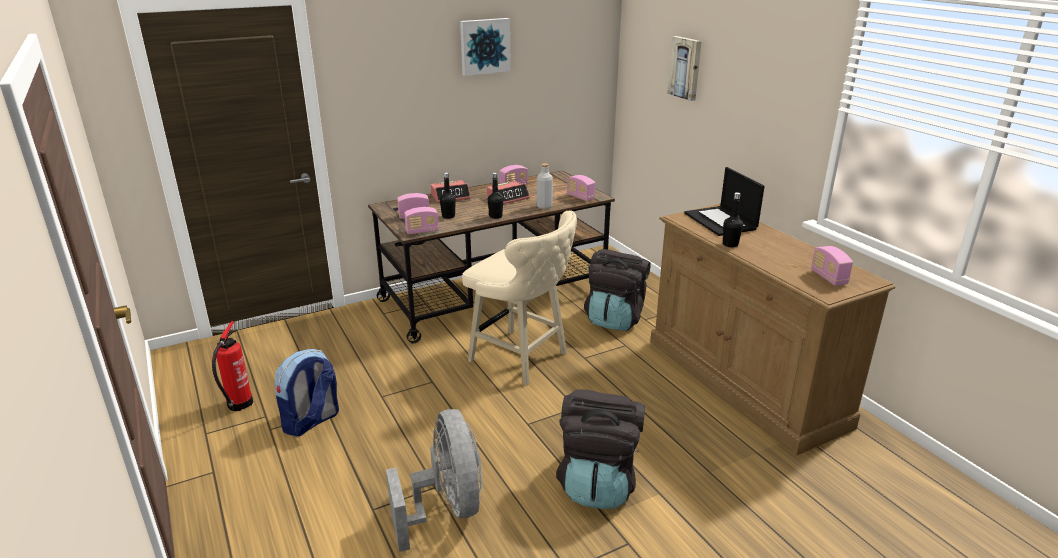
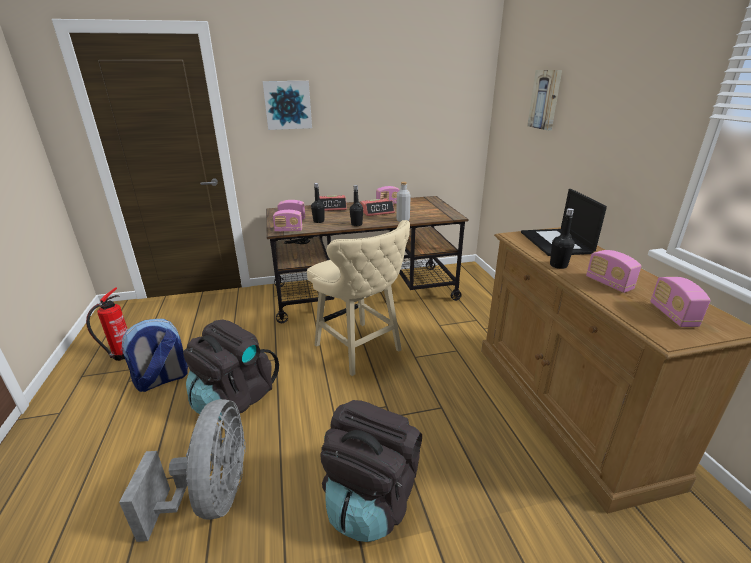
camera: 15 degrees right, 0 degrees up
(484, 46) = (368, 82): picture -> picture (287, 105)
(580, 197) = (438, 215): radio -> radio (608, 284)
(615, 319) = (457, 324): black backpack -> black backpack (234, 398)

